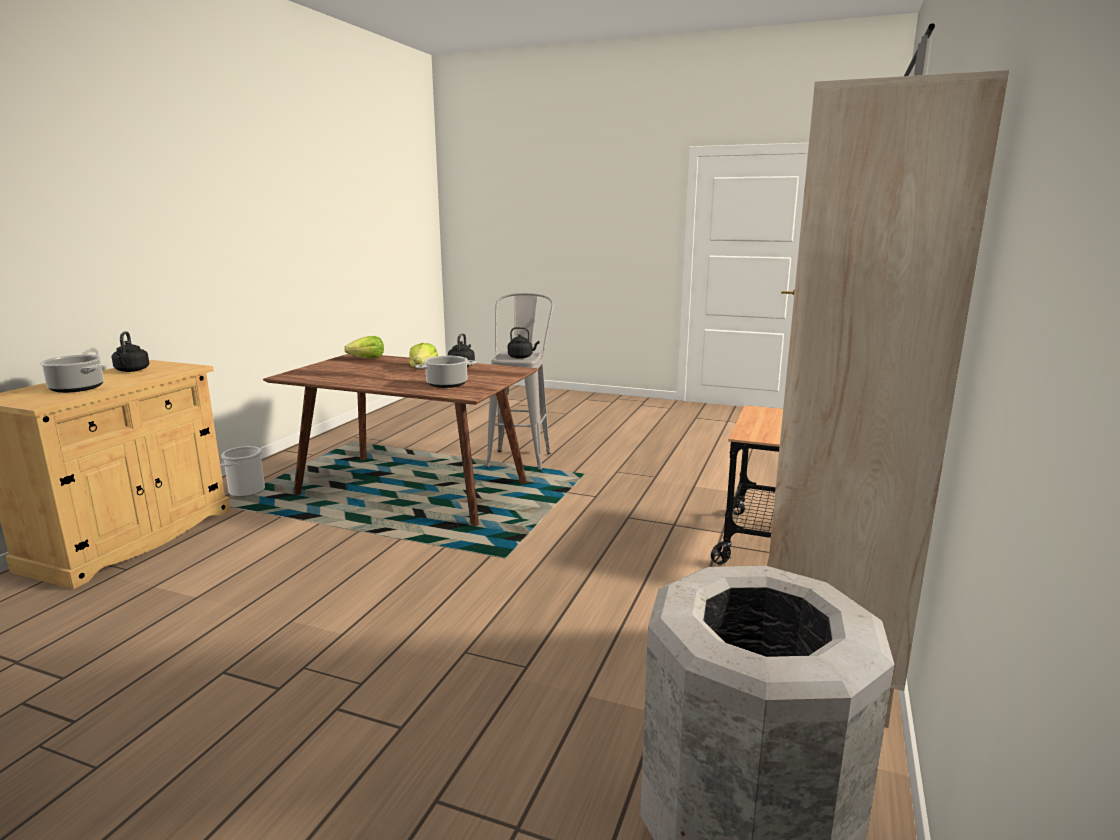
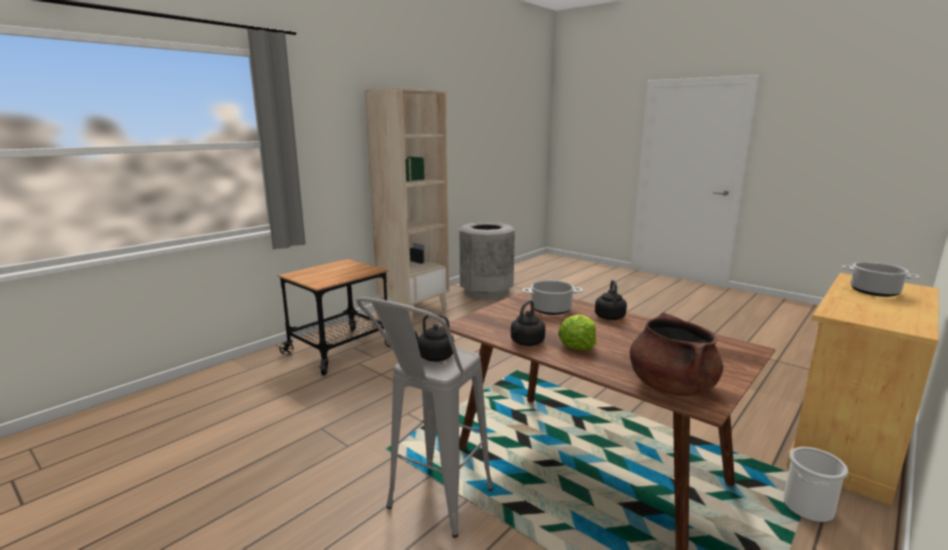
camera: 160 degrees left, 0 degrees up
(131, 370) = (893, 314): black kettle -> black kettle (609, 316)
(367, 358) = (671, 386): lettuce -> brown cooking pot

